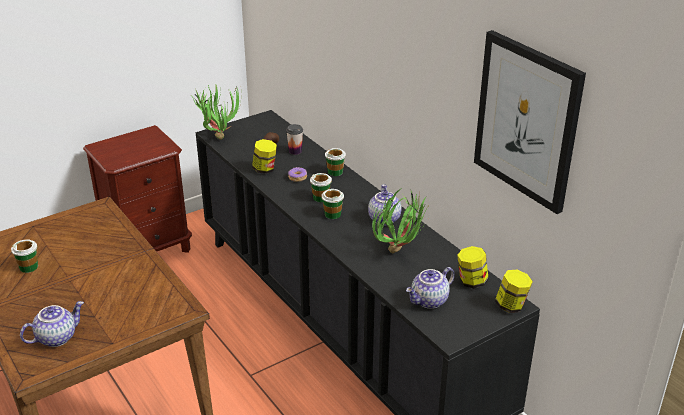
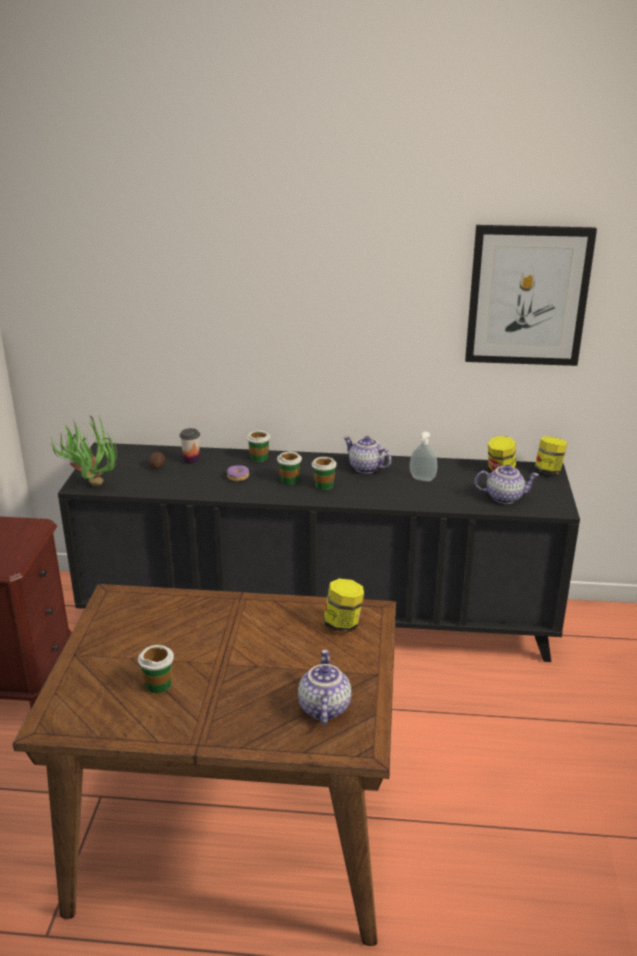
camera: 50 degrees left, 5 degrees down
(265, 169) = (196, 486): jar -> jar (343, 624)
(402, 251) = (422, 479): potted plant -> soap dispenser
(429, 301) = (504, 497): teapot -> teapot turned 90 degrees counterclockwise

